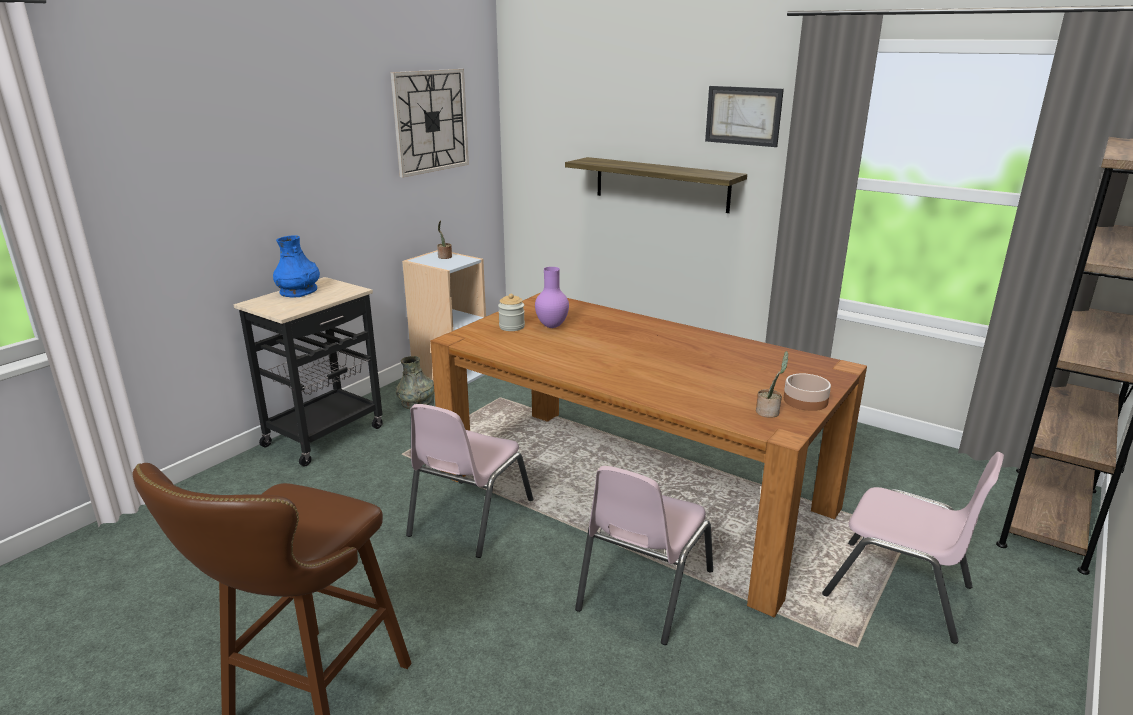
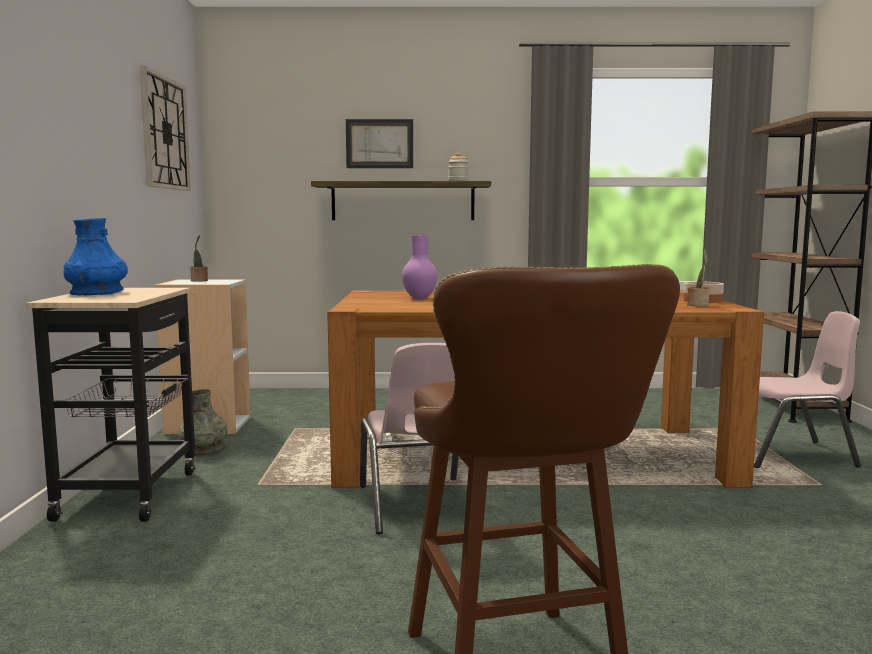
camera: 35 degrees left, 15 degrees down
(511, 327) = (384, 301): jar -> jar (458, 181)
(643, 590) = (645, 502): pink chair -> none
(743, 116) = (479, 133): picture -> picture (379, 144)

